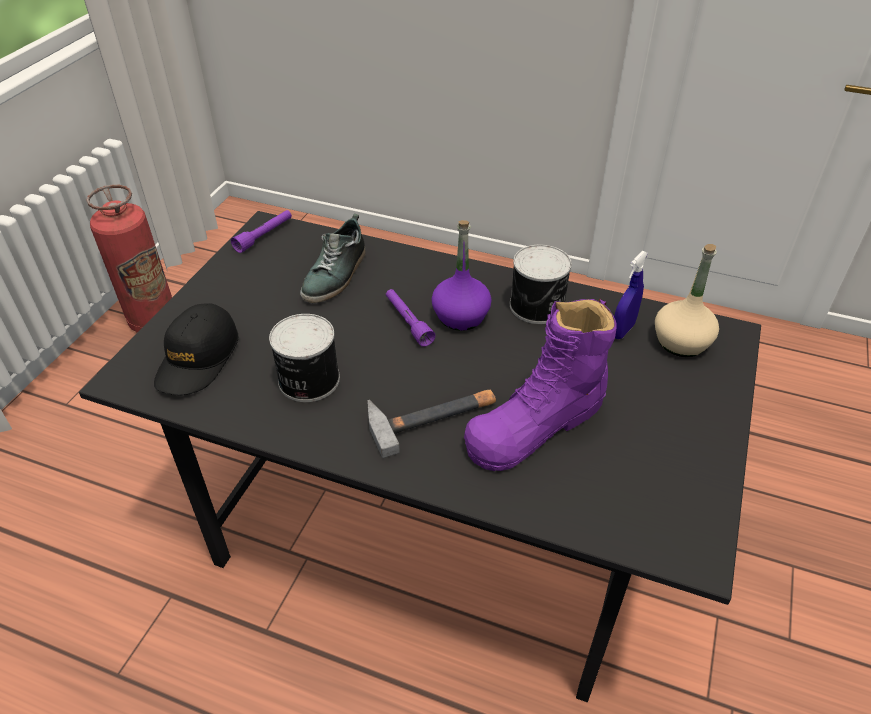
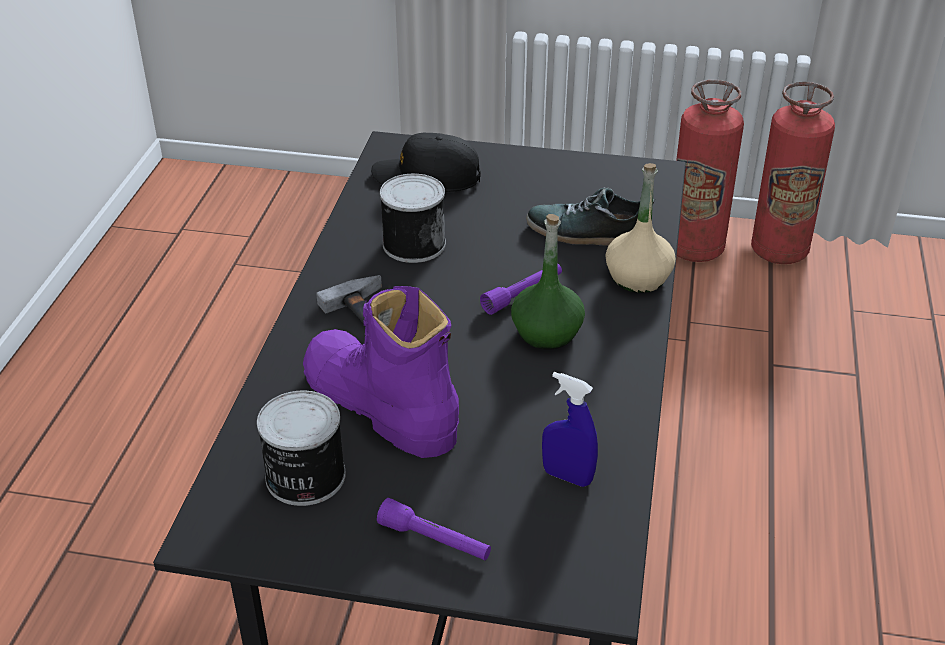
camera: 80 degrees right, 5 degrees down
(184, 279) = (779, 251): none -> fire extinguisher
(264, 236) = (637, 174): purple flashlight -> purple flashlight (435, 541)
(460, 316) = (547, 332): purple bottle -> green bottle
(538, 306) = (589, 395): can -> can (304, 477)
(681, 342) = (561, 537): beige bottle -> beige bottle (637, 278)

